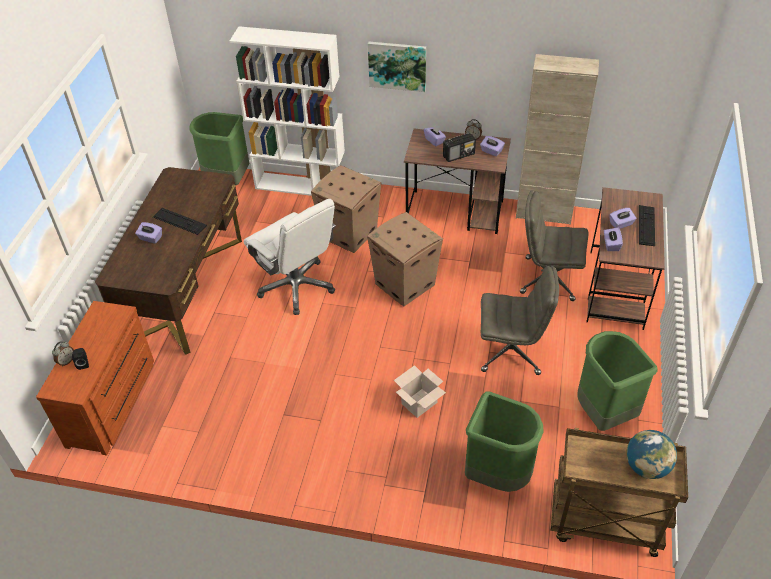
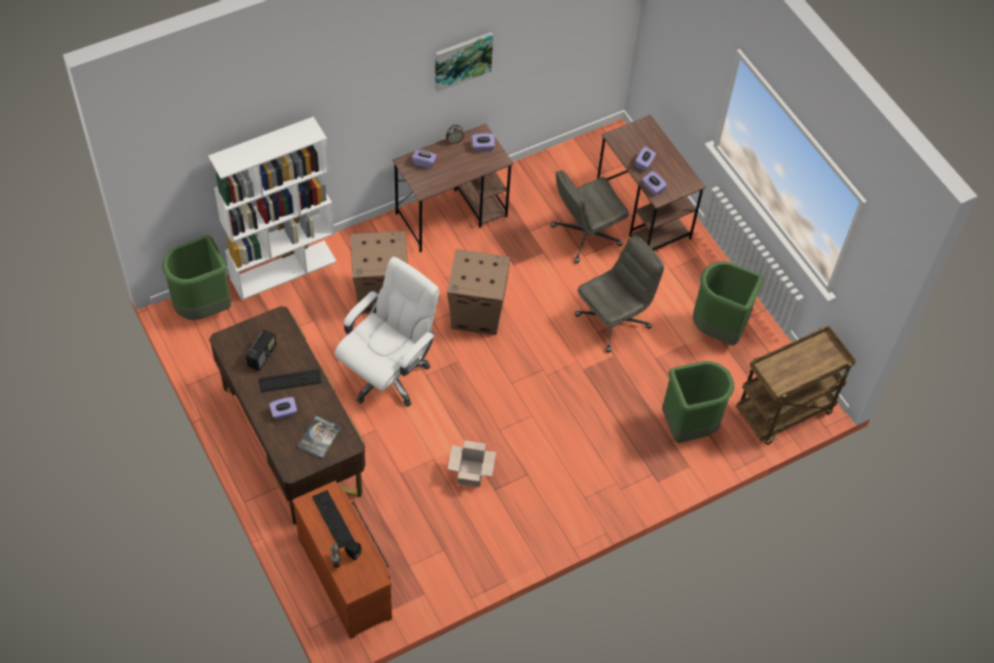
camera: 45 degrees left, 10 degrees up
(152, 267) = (319, 437): none -> book
(297, 286) = (388, 374): white office chair -> white office chair turned 60 degrees counterclockwise
(397, 65) = (372, 113): picture -> picture (462, 60)
(419, 404) = (586, 410): cardboard box -> cardboard box (471, 474)
(459, 155) = (460, 167): radio -> radio (262, 355)
(543, 213) = (527, 172): beige cabinet -> none
(646, 225) = (663, 153): keyboard -> keyboard (333, 519)
(646, 467) = (815, 355): globe -> none

